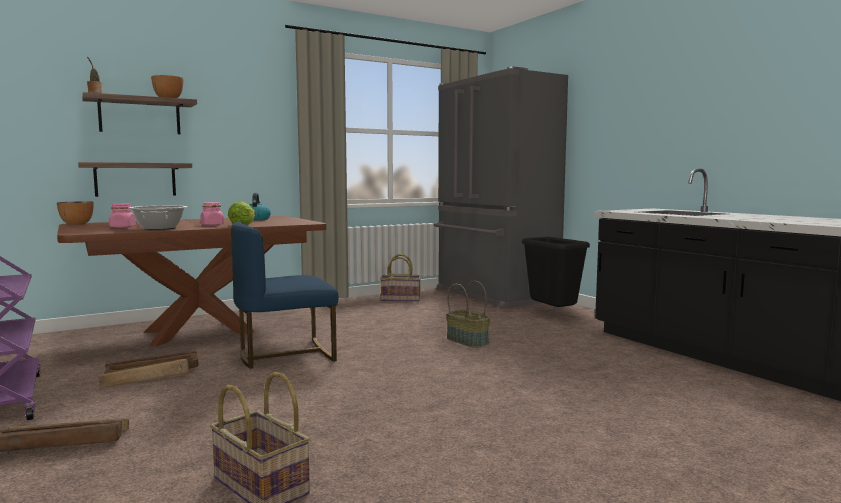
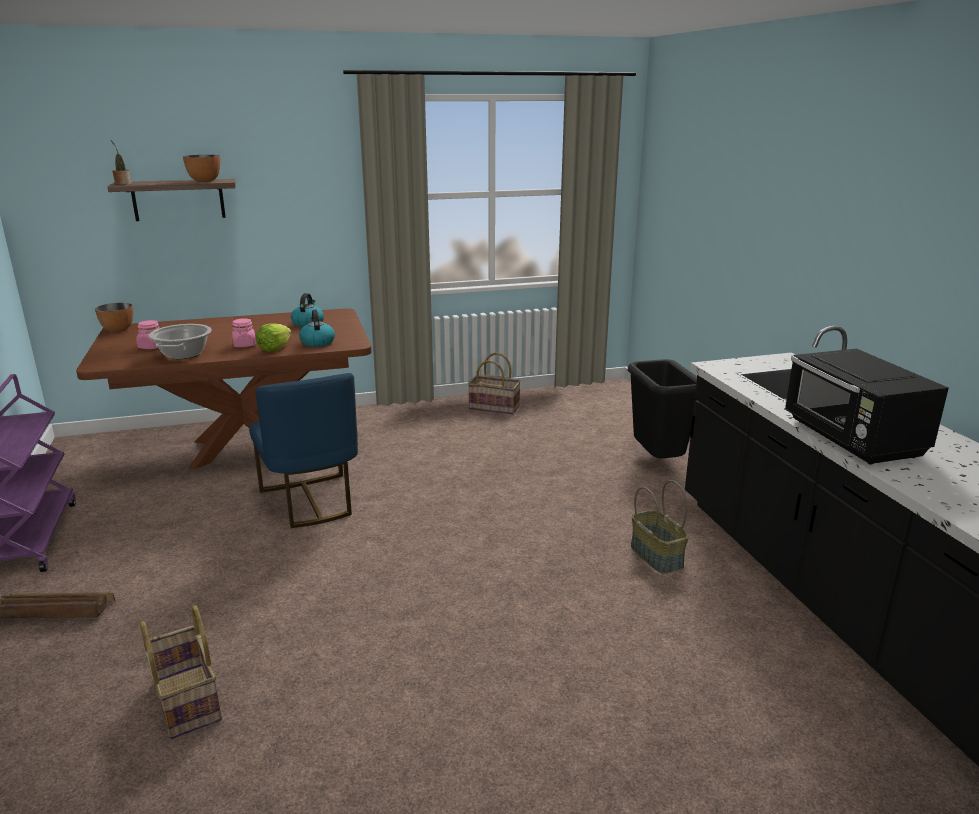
camera: 15 degrees right, 15 degrees up
(135, 179) = (180, 272): shelf -> none
(152, 376) = (169, 520): crate -> none
(277, 223) = (317, 342): none -> kettle
(285, 355) = (311, 501): blue chair -> blue chair turned 105 degrees counterclockwise
(468, 341) = (519, 502): basket -> basket (657, 556)
(493, 295) = (612, 410): grey fridge -> none
(760, 219) = (852, 439): none -> black microwave

